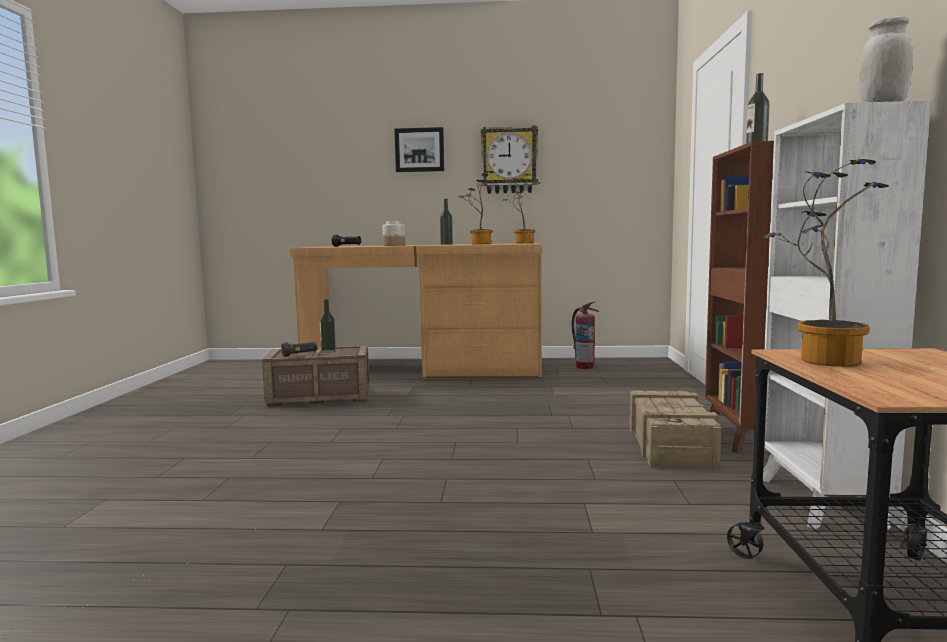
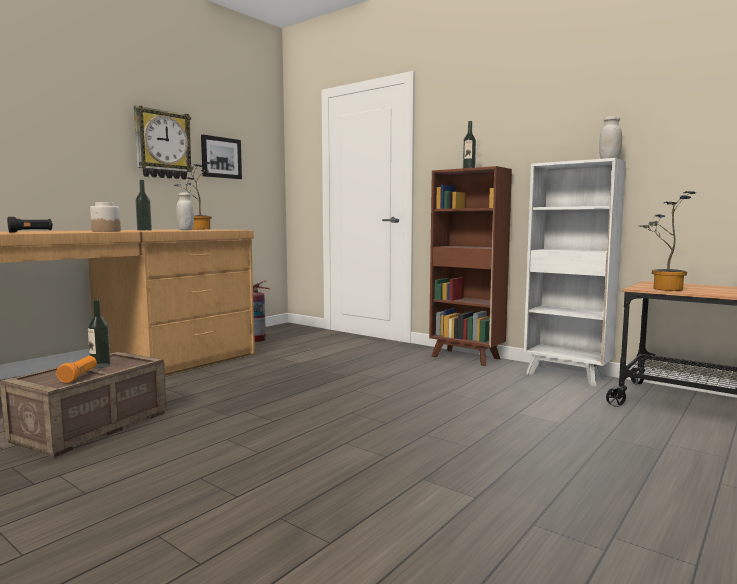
camera: 55 degrees left, 0 degrees up
(300, 354) = (79, 376): black flashlight -> orange flashlight
(419, 150) = (64, 117): picture -> picture (221, 157)
(478, 244) = (185, 230): potted plant -> white jar
(670, 444) = (451, 371): crate -> none

